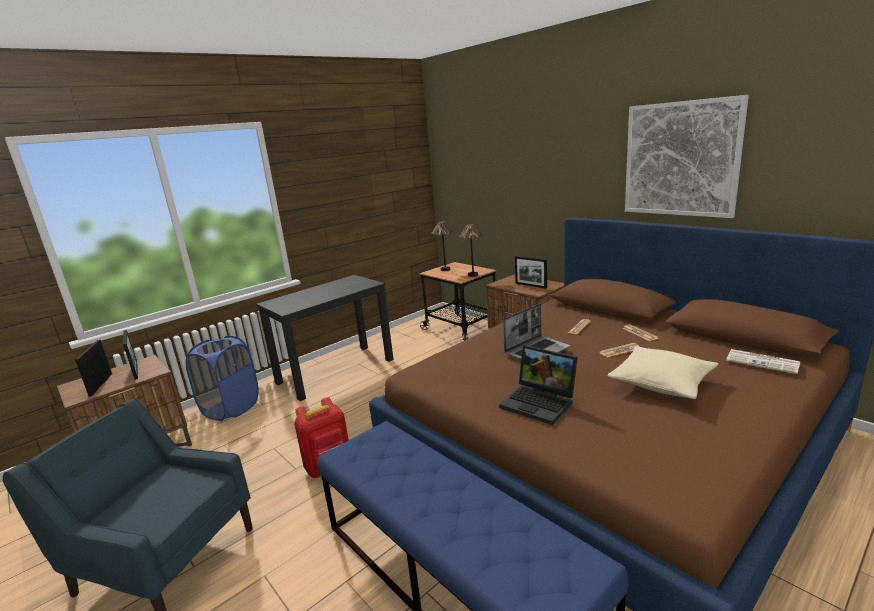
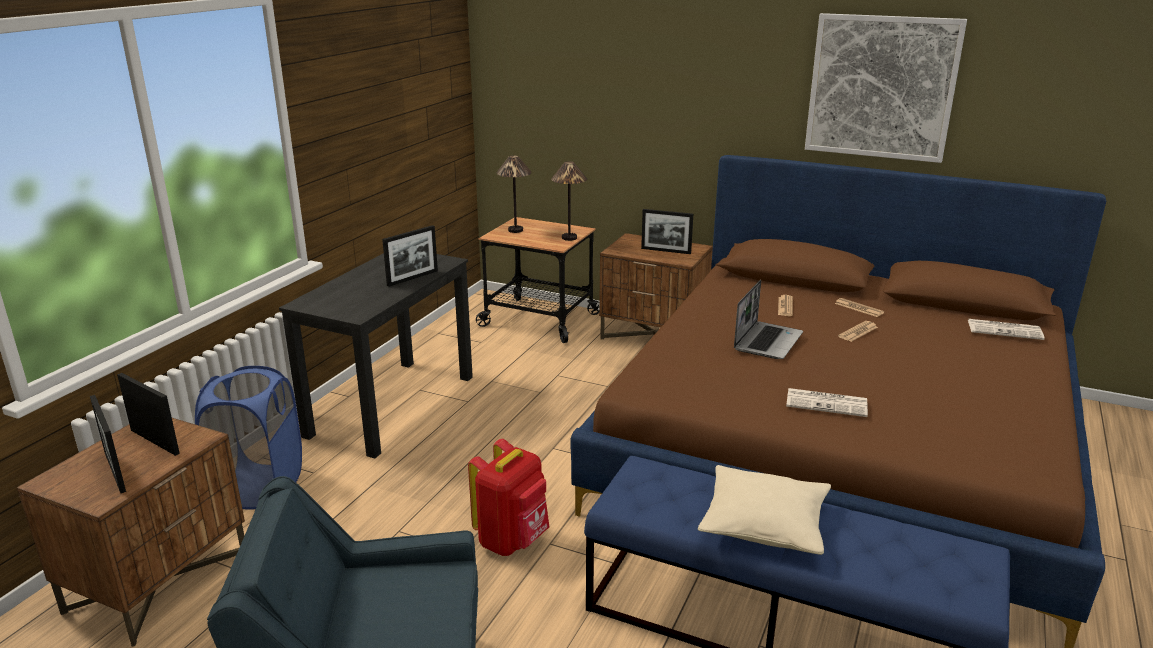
camera: 25 degrees left, 5 degrees up
(341, 292) = (412, 278): none -> picture frame
(540, 403) = (827, 403): laptop -> newspaper
(661, 383) = (930, 364): beige pillow -> beige pillow (764, 524)

